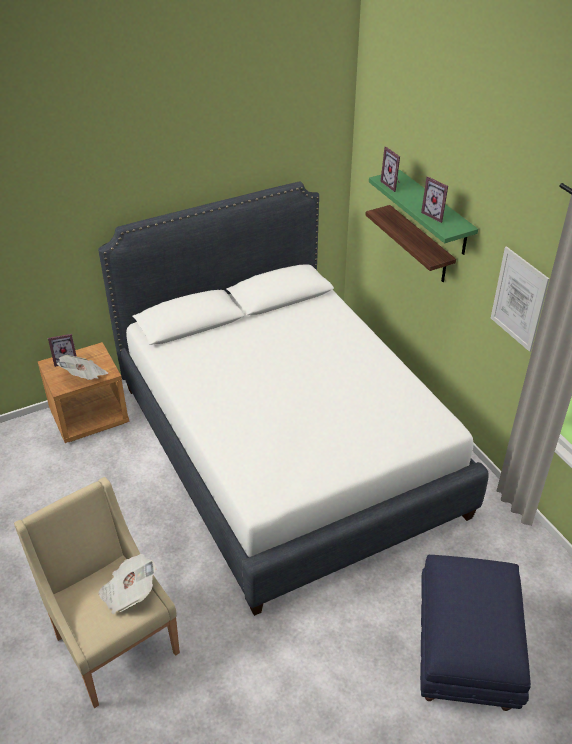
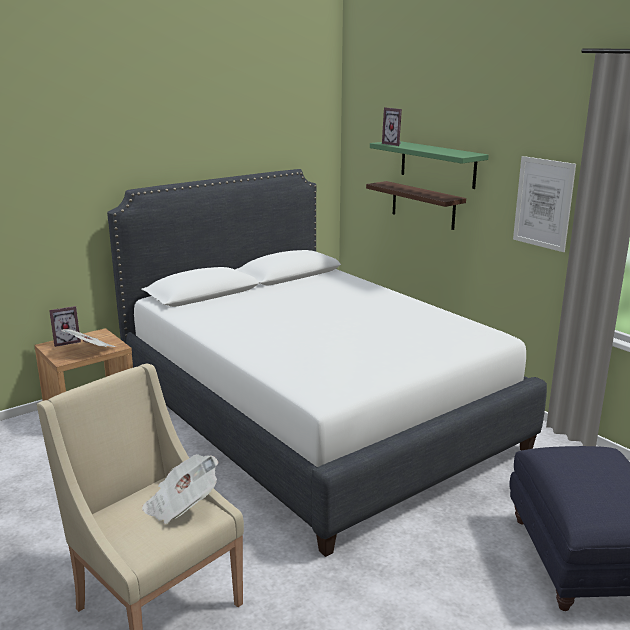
camera: 10 degrees left, 20 degrees down
(436, 215) = (445, 151): picture frame -> none

